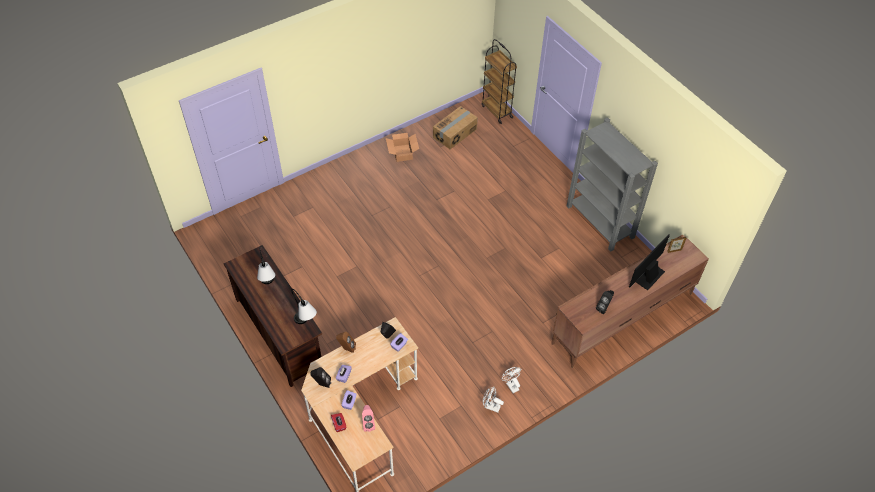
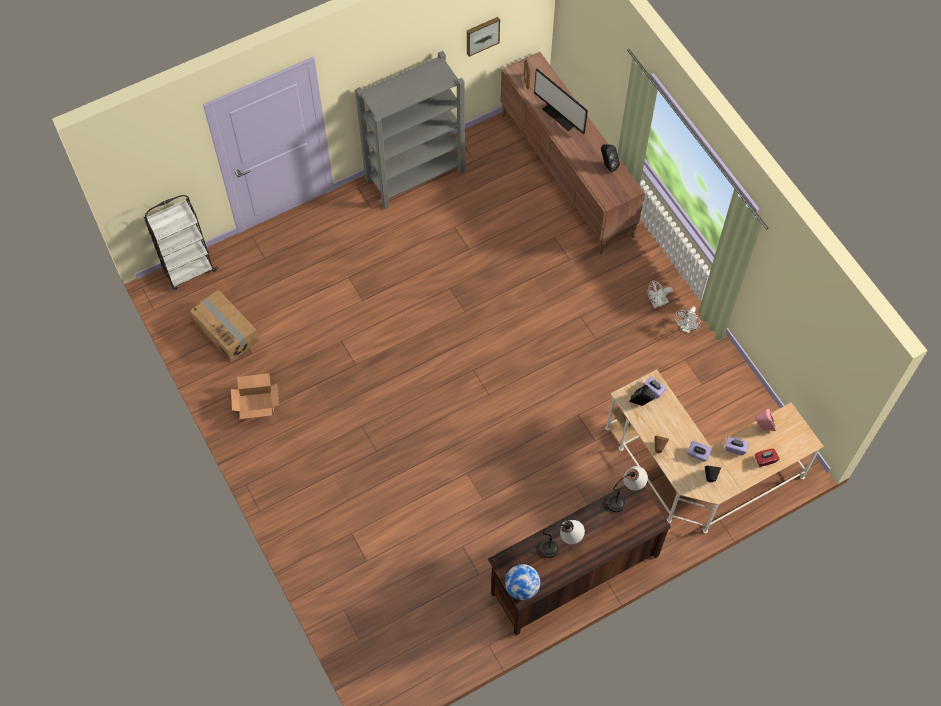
camera: 85 degrees left, 10 degrees up
(239, 264) = (522, 587): none -> globe
(496, 111) = (189, 272): brown cart -> white cart
(684, 190) = (482, 35): none -> picture

